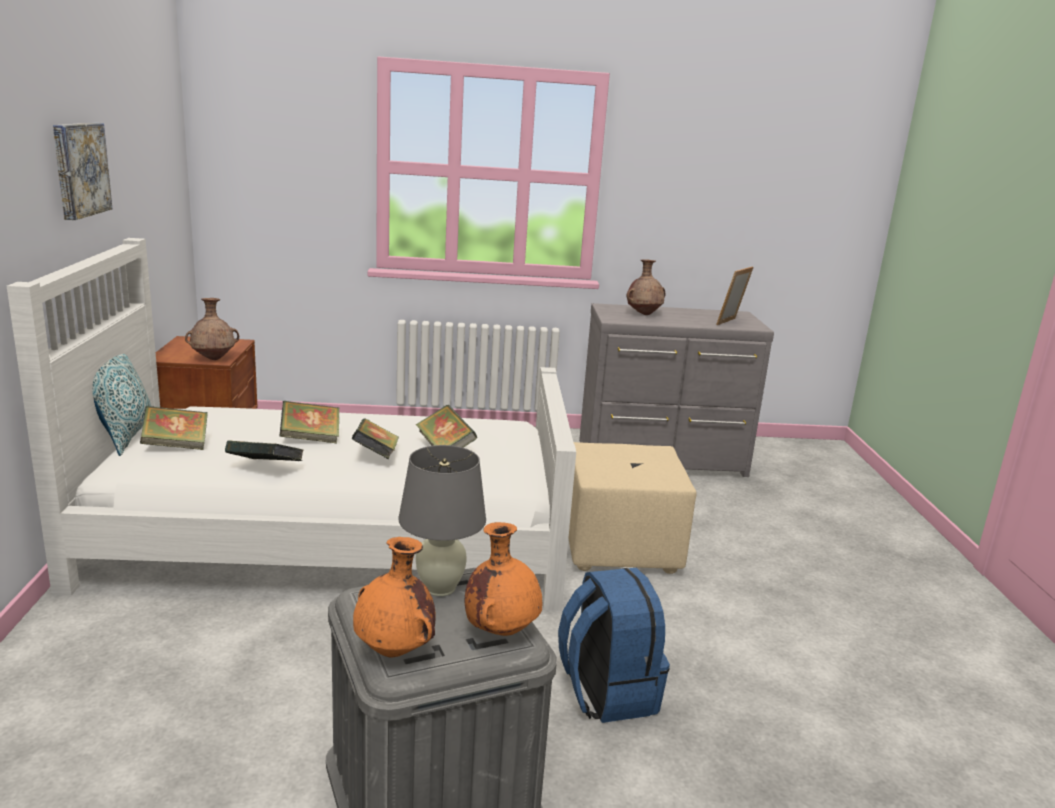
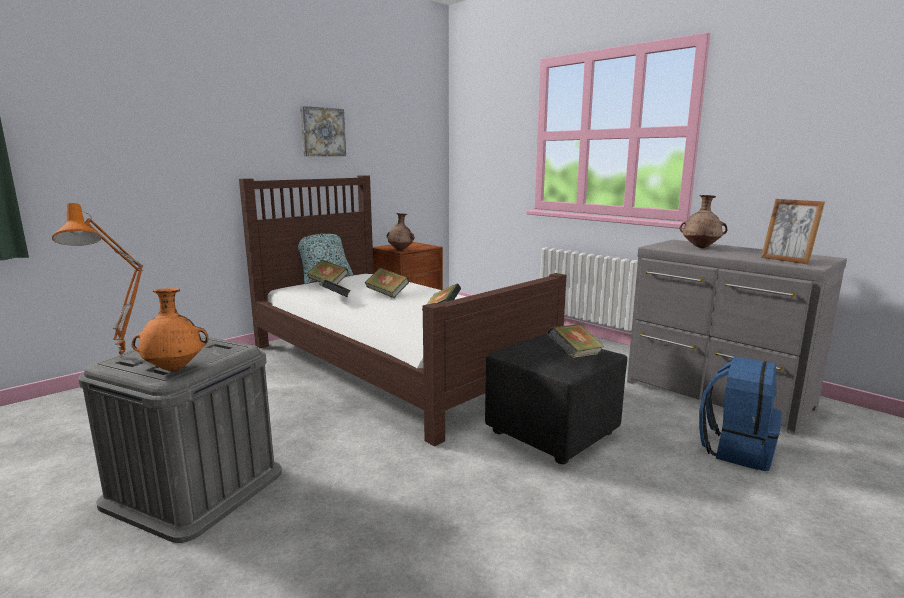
camera: 50 degrees right, 5 degrees down
(331, 538) = (392, 363): white bed -> brown bed
(376, 456) = (397, 307): book -> book (575, 357)
(395, 651) = (125, 357): orange vase -> orange table lamp
(439, 588) = (212, 345): grey table lamp -> none
(606, 692) = (364, 500): blue backpack -> blue backpack (736, 449)
(618, 547) = (551, 432): beige ottoman -> black ottoman
(730, 322) = (786, 260): picture frame -> picture frame turned 120 degrees counterclockwise

